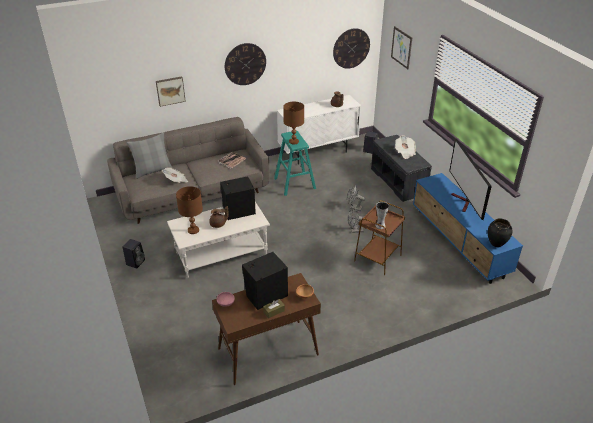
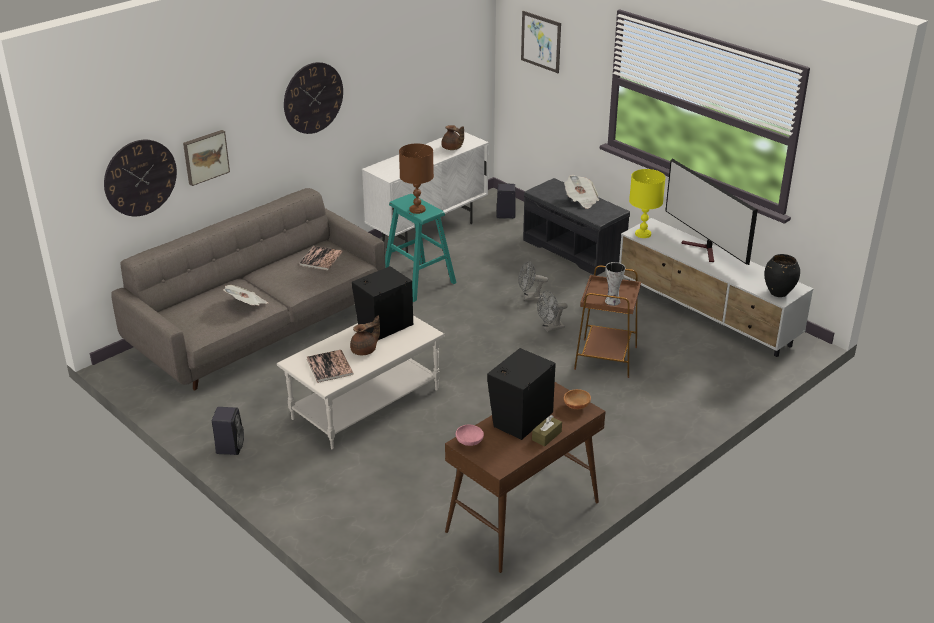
camera: 20 degrees left, 5 degrees down
(152, 170) = (195, 297): grey pillow -> none
(193, 230) = (329, 367): brown table lamp -> book
(351, 48) = (458, 54): wall clock -> wall clock (140, 177)
(429, 183) = (643, 234): none -> yellow table lamp
(459, 243) = (706, 314): blue tv stand -> white tv stand

